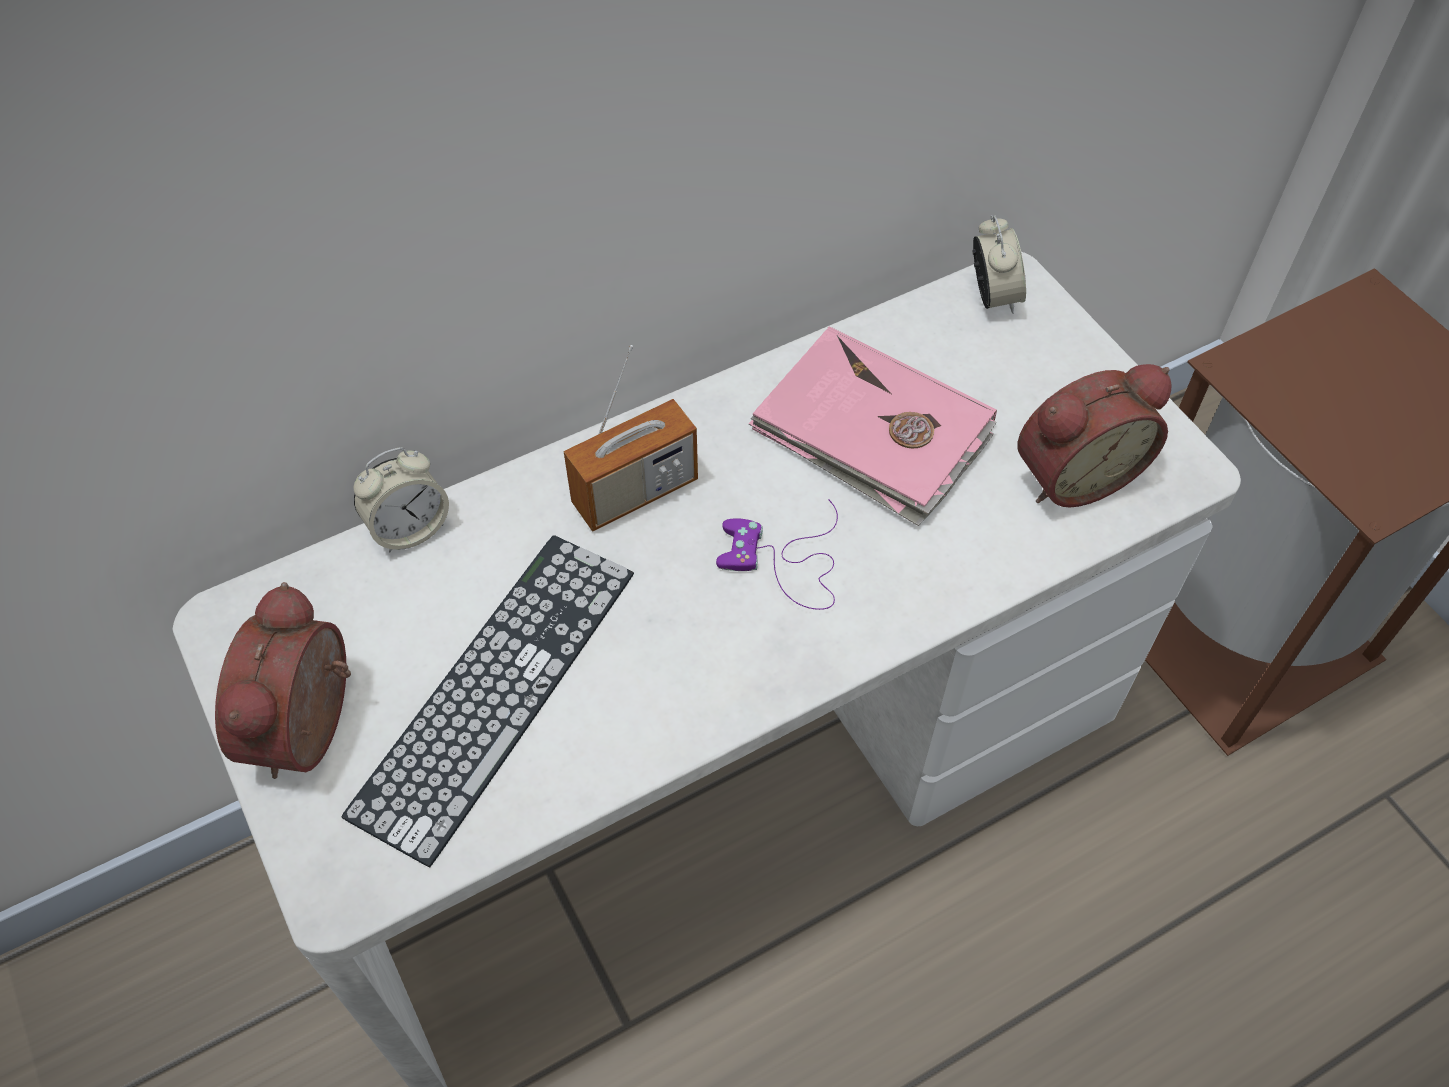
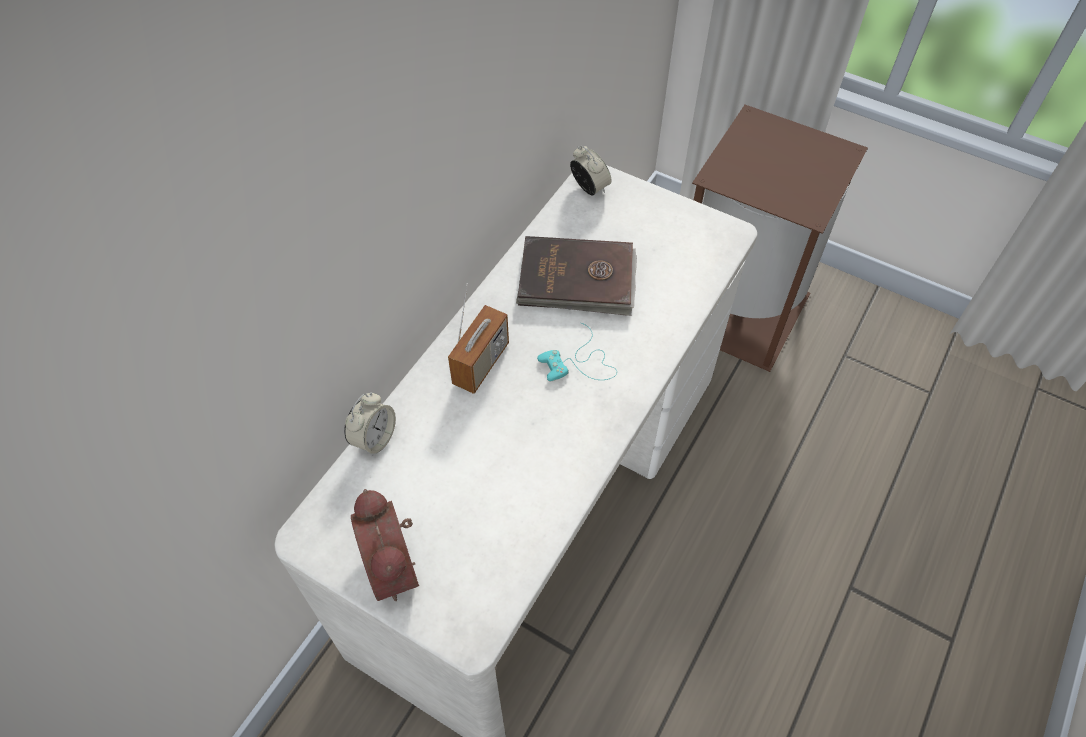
camera: 30 degrees left, 0 degrees up
(496, 690) = (480, 496): keyboard -> none
(786, 562) = (579, 363): purple game controller -> turquoise game controller
(872, 431) = (577, 280): pink book -> brown book
(1073, 473) = (682, 258): alarm clock -> none

